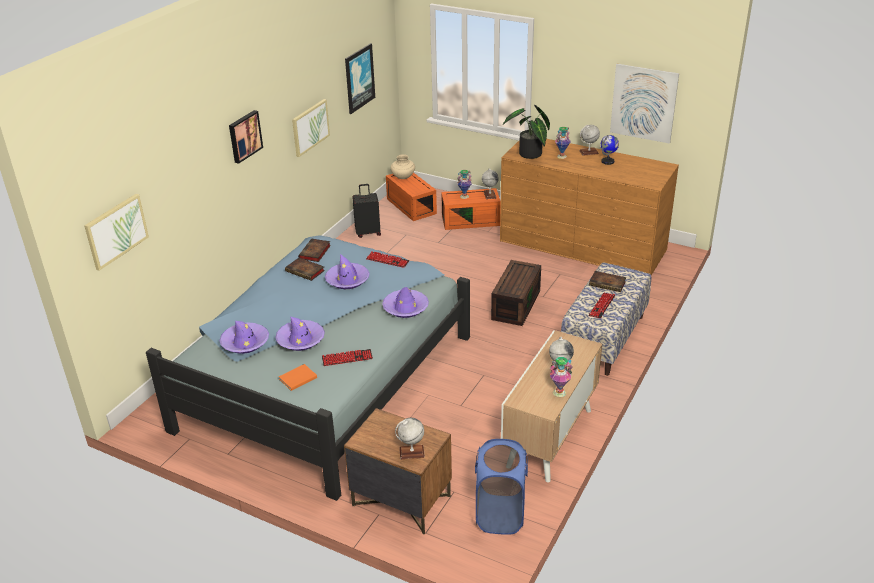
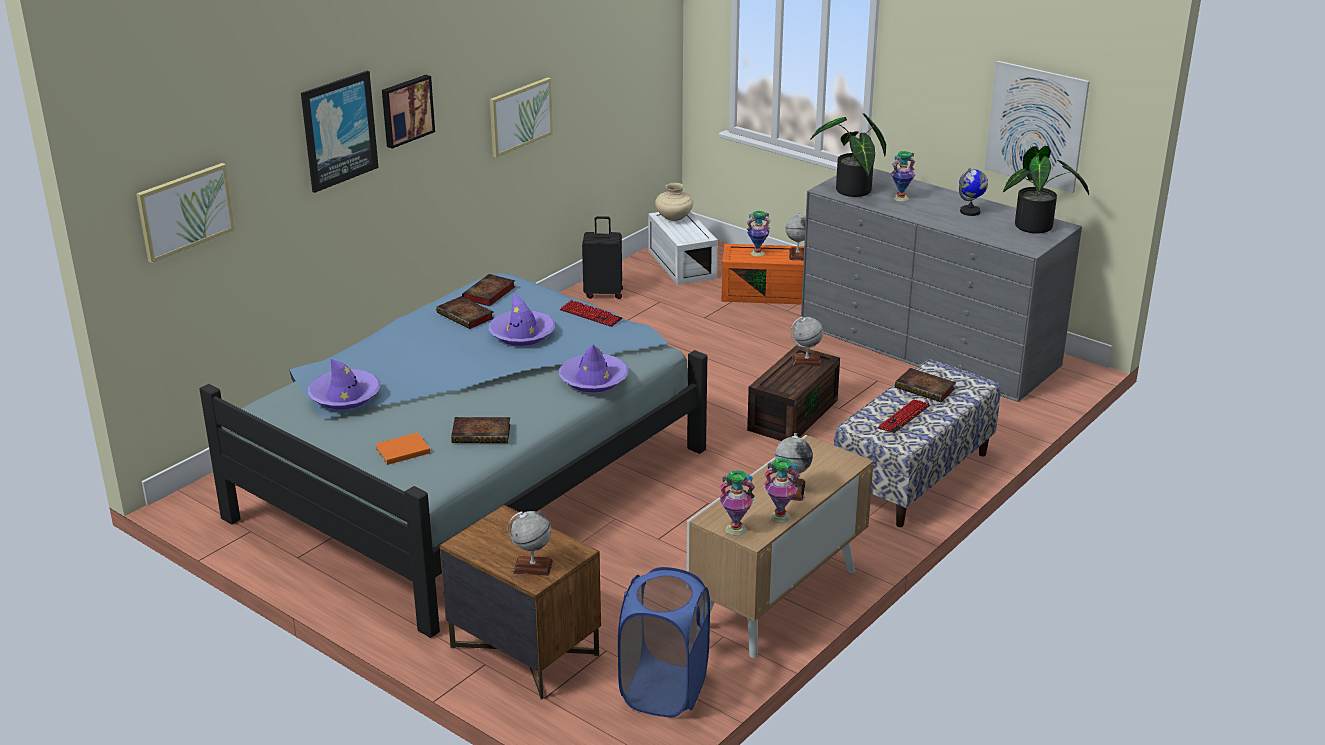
camera: 10 degrees right, 5 degrees down
(300, 340) = (424, 402): purple hat -> none
(347, 358) = (483, 434): keyboard -> book
(359, 78) = (612, 56): picture -> picture (338, 130)
(410, 206) = (680, 264): orange storage box -> white storage box
(535, 406) = (736, 529): none -> vase
(582, 245) = (928, 345): brown dresser -> grey dresser
(588, 152) = (946, 196): globe -> globe (806, 361)
(653, 168) = (1038, 227): none -> potted plant

